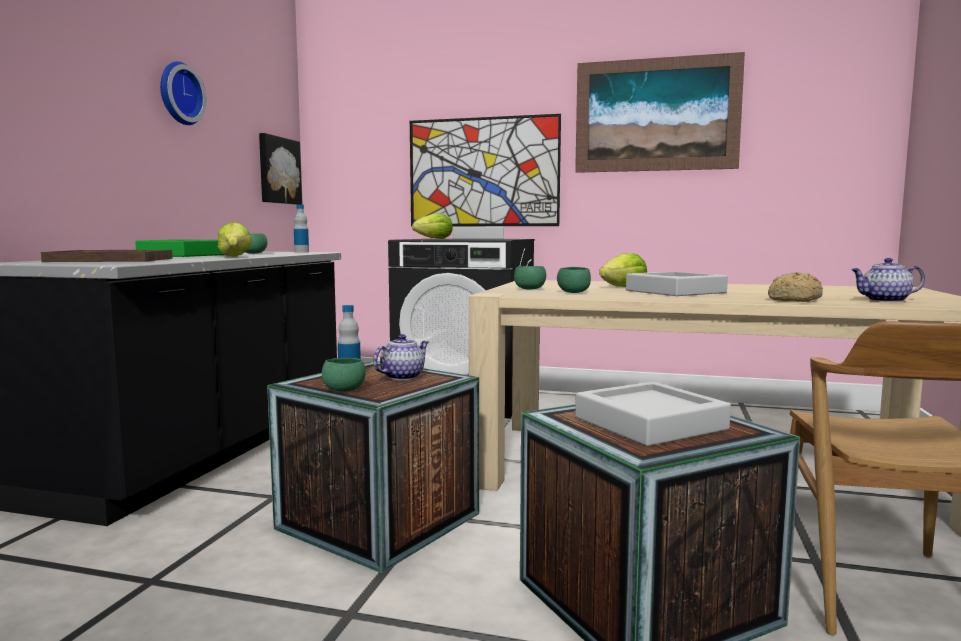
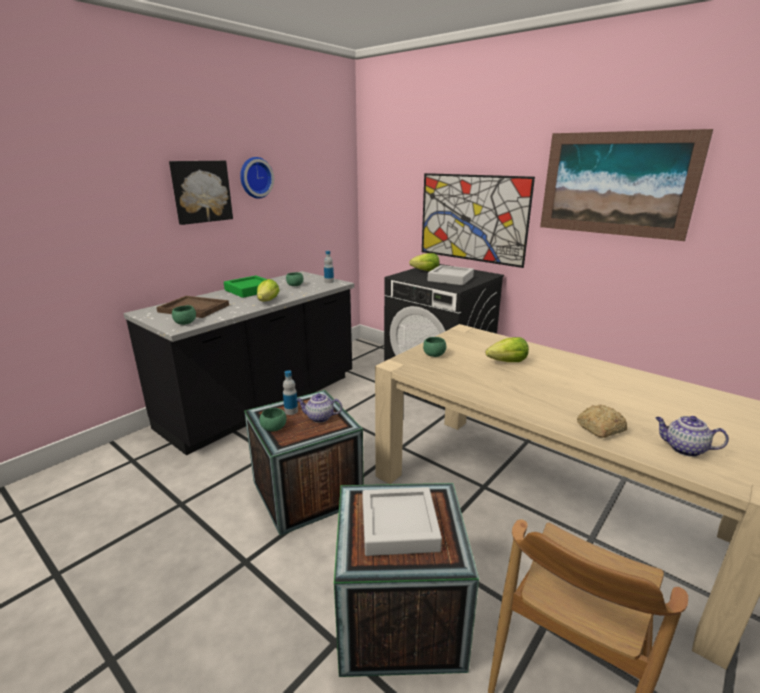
camera: 25 degrees right, 15 degrees up
(278, 170) = (336, 208): picture -> picture (201, 191)
(402, 377) = (319, 418): teapot -> teapot turned 150 degrees counterclockwise
(573, 292) = (453, 370): green bowl -> green bowl (185, 323)
(675, 291) = (533, 382): grey tray -> none

